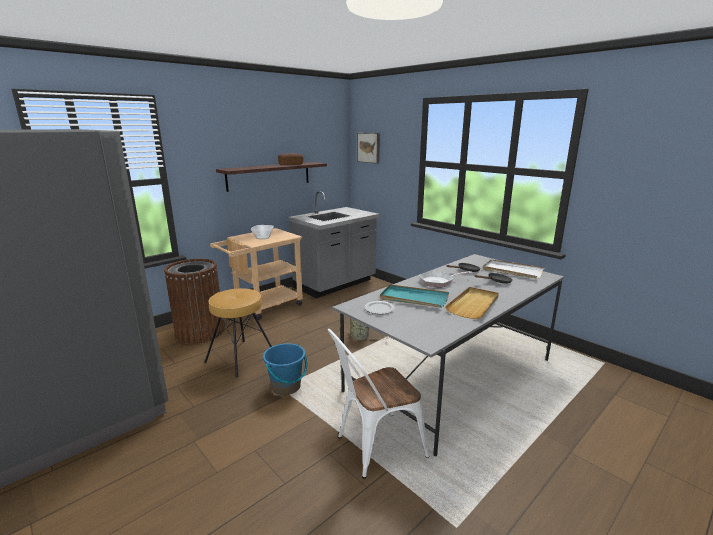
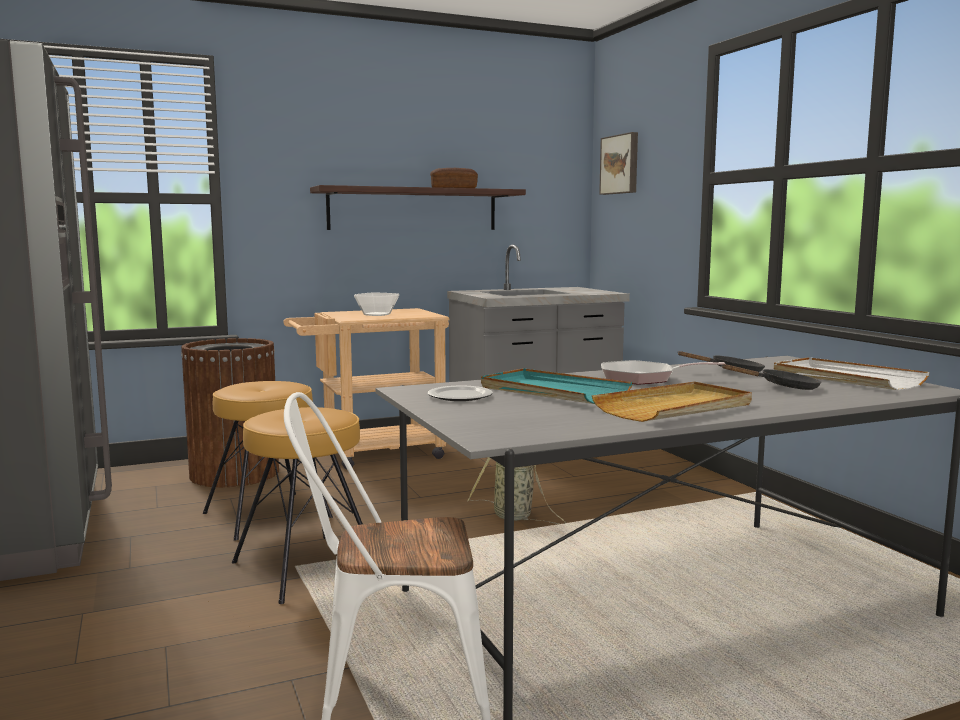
camera: 20 degrees right, 10 degrees down
(286, 387) = (307, 567): blue bucket -> brown stool

